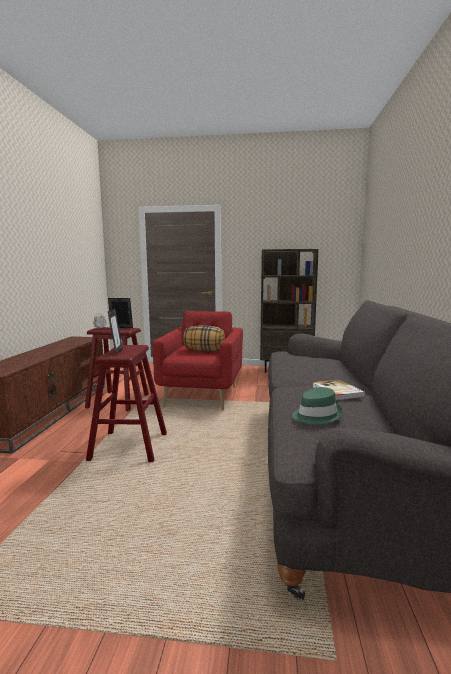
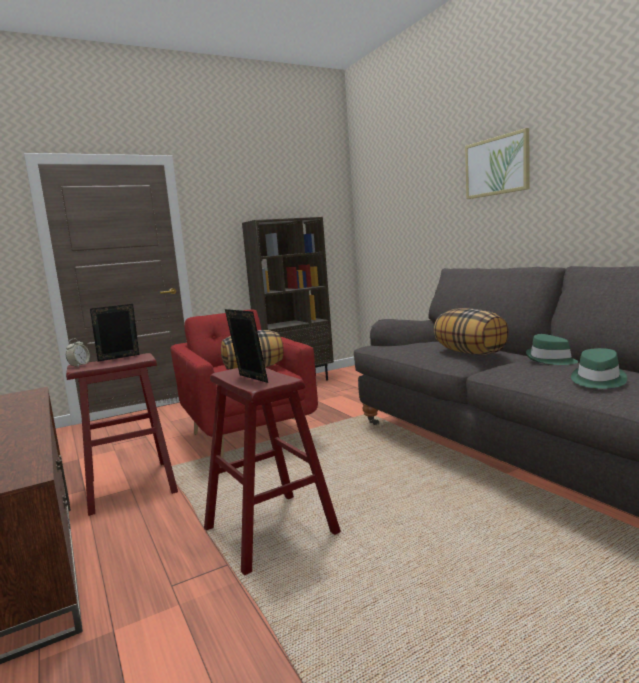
camera: 35 degrees left, 0 degrees up
(309, 372) = (470, 353): none -> pillow
(337, 392) = (550, 360): book -> green hat
(422, 212) = (497, 166): none -> picture

